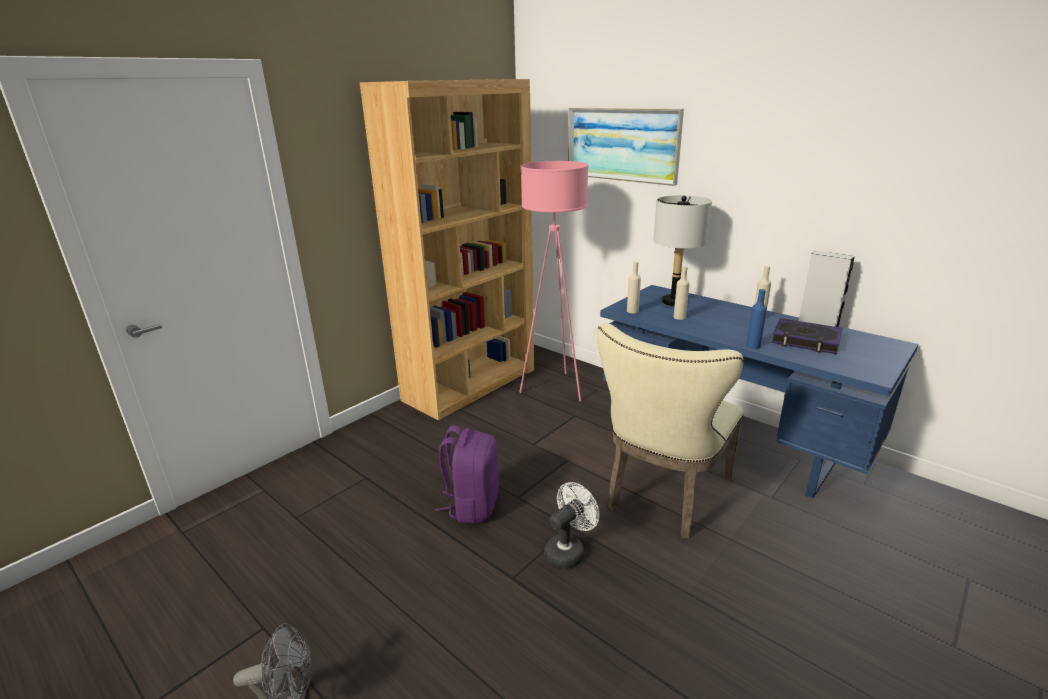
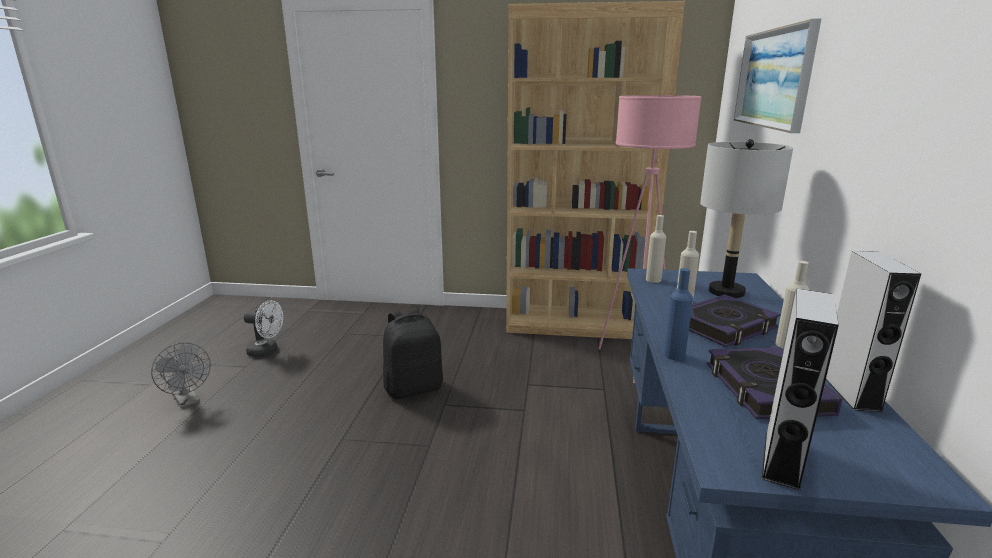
camera: 55 degrees right, 5 degrees down
(472, 505) = (414, 388): purple backpack -> black backpack
(569, 550) = (396, 456): white fan -> white fan (267, 351)
(663, 497) = (530, 491): beige chair -> none
(724, 321) = (725, 326): none -> book
(873, 363) = (781, 459): none -> grey speaker

